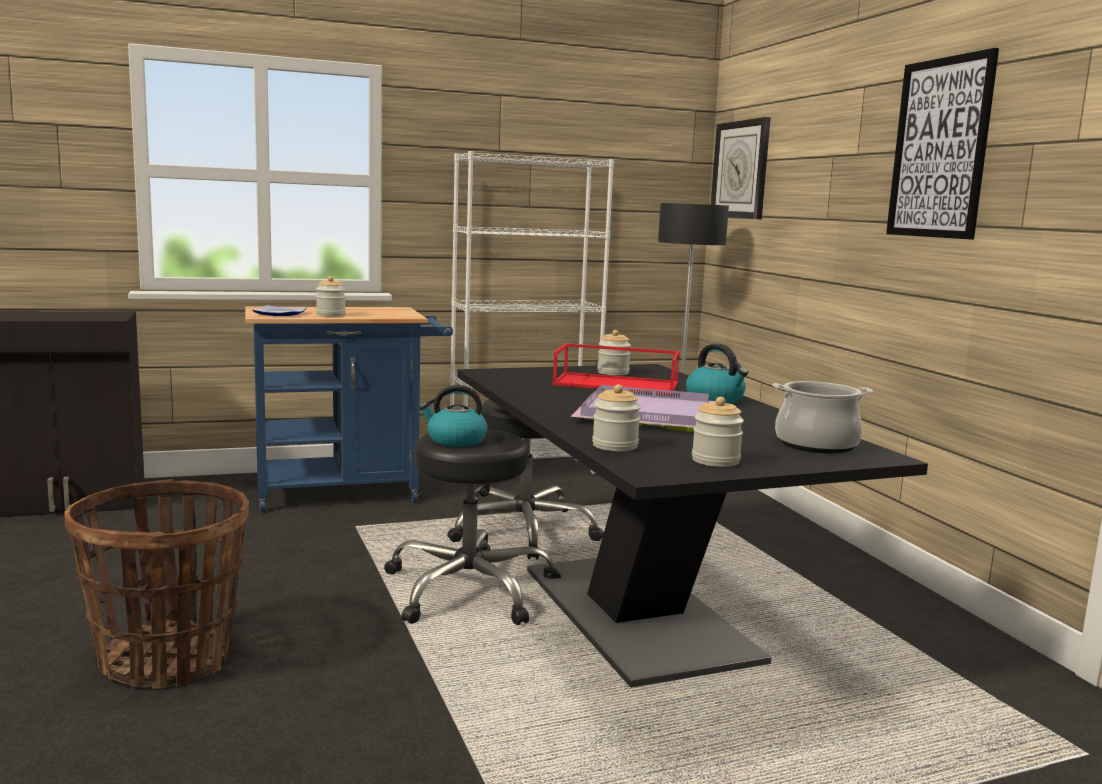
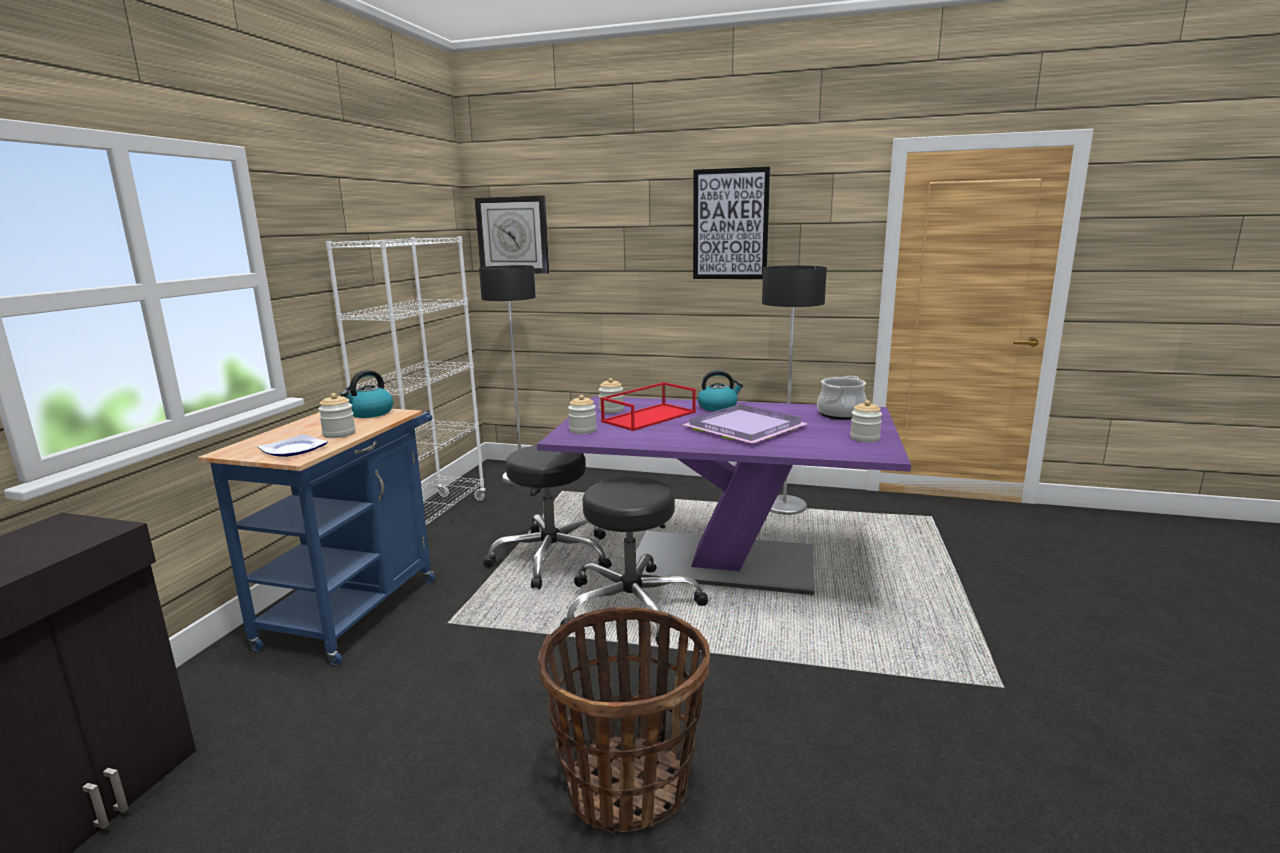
camera: 55 degrees left, 5 degrees up
(455, 441) = (628, 496): kettle -> kettle (369, 413)
(615, 446) = (819, 450): jar -> jar (583, 430)
(636, 614) = (722, 562): black dining table -> purple dining table
(875, 621) = (784, 506): none -> floor lamp

